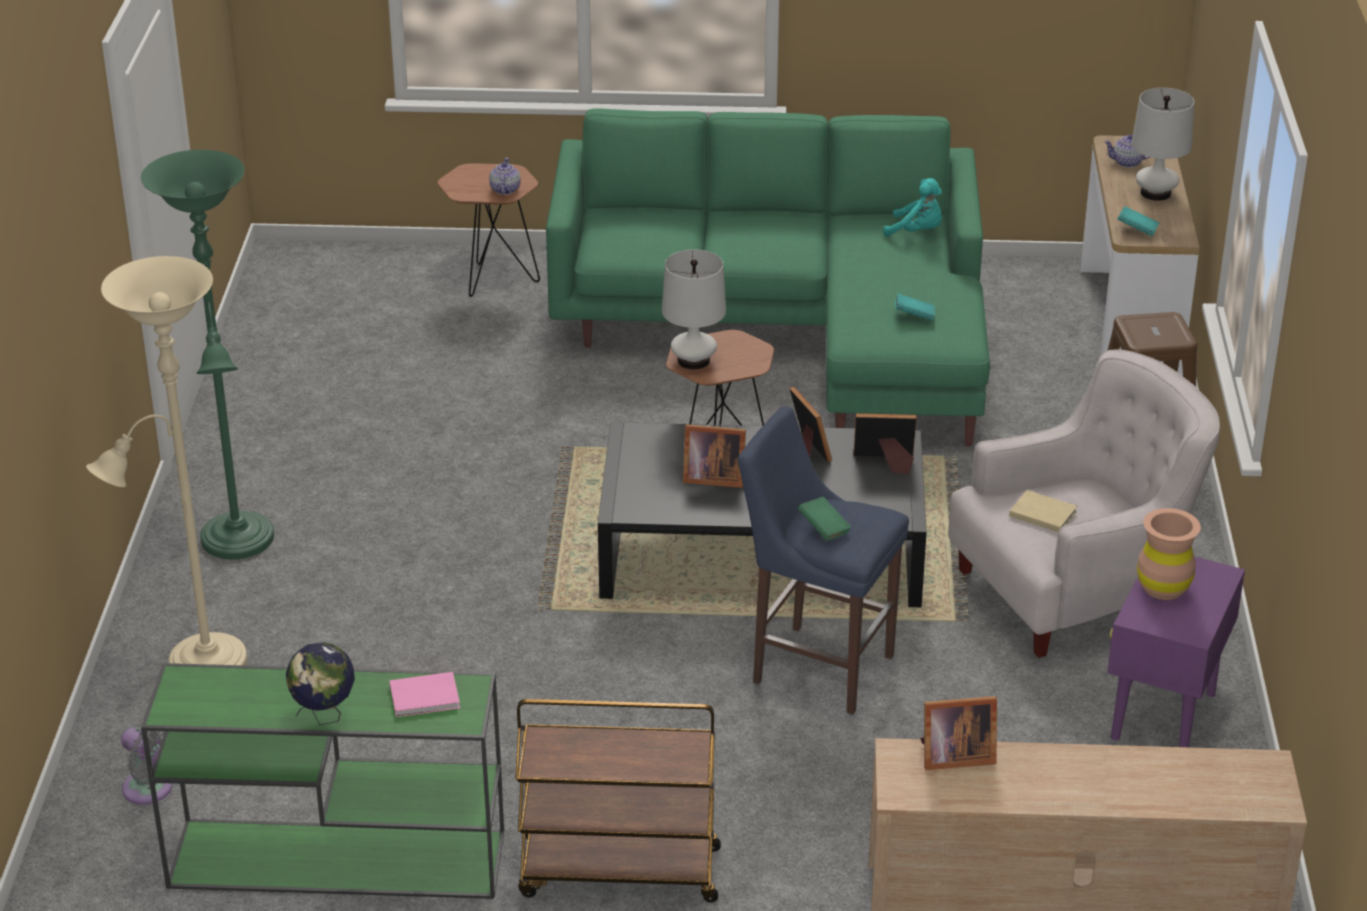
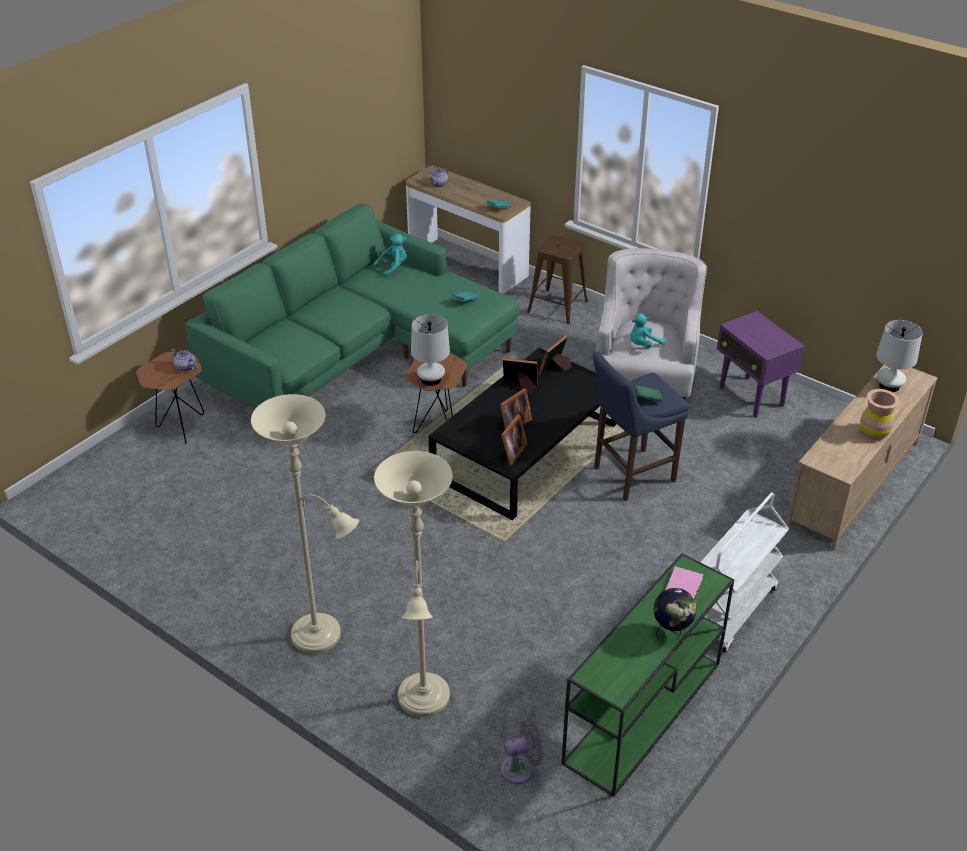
camera: 55 degrees left, 5 degrees up
(238, 544) = (322, 636): green floor lamp -> beige floor lamp
(618, 873) = (731, 611): brown cart -> white cart
(953, 756) = (829, 445): picture frame -> picture frame (510, 453)
(1041, 513) = (643, 345): beige book -> turquoise plush toy
(1155, 193) = (473, 190): white table lamp -> white table lamp (889, 386)
(1163, 587) = (752, 336): brown vase -> brown vase (874, 433)

